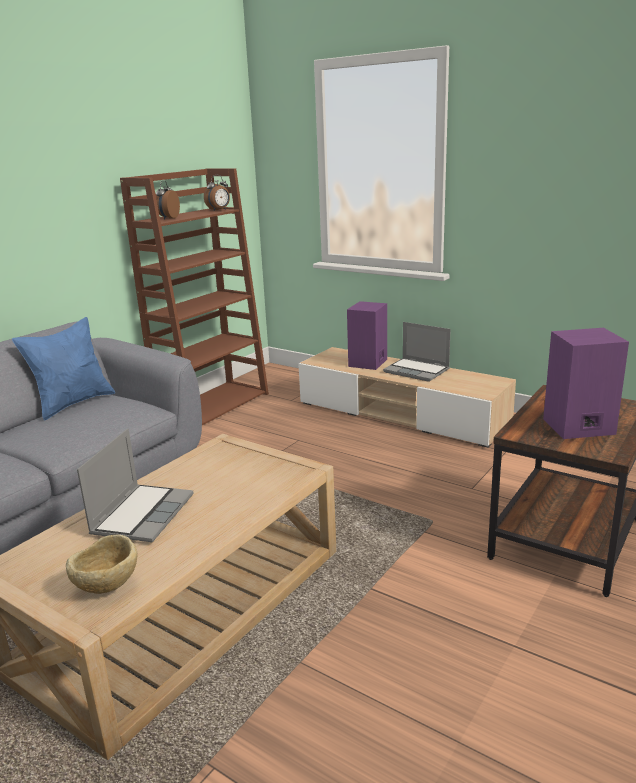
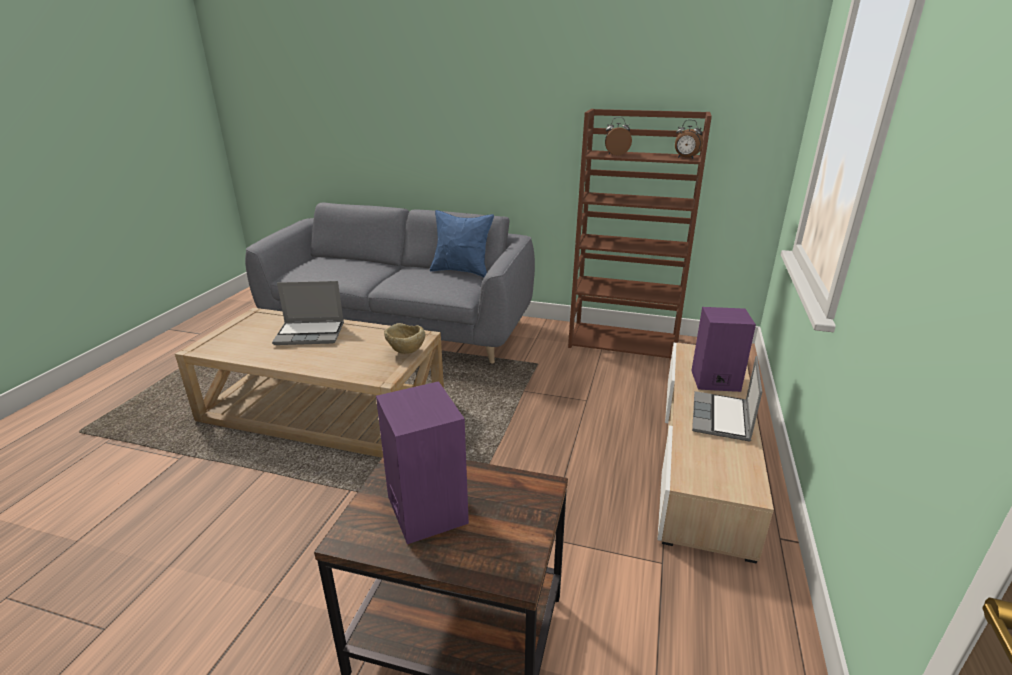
camera: 70 degrees right, 5 degrees up
(107, 588) = (230, 345): beige bowl -> beige bowl (406, 352)

